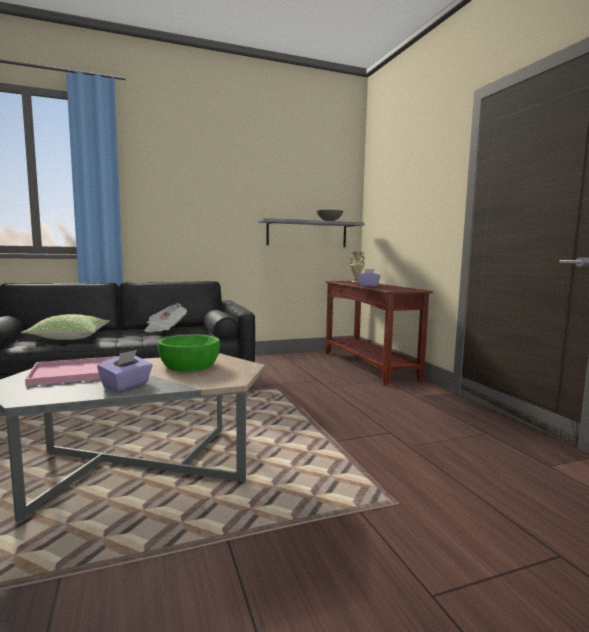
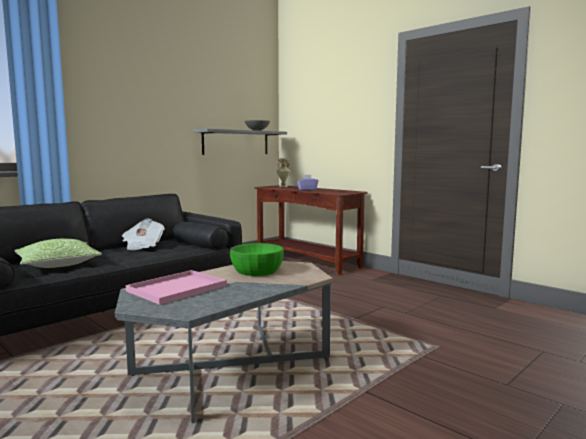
camera: 25 degrees left, 0 degrees up
(126, 385) = (245, 290): purple tissue box -> none

